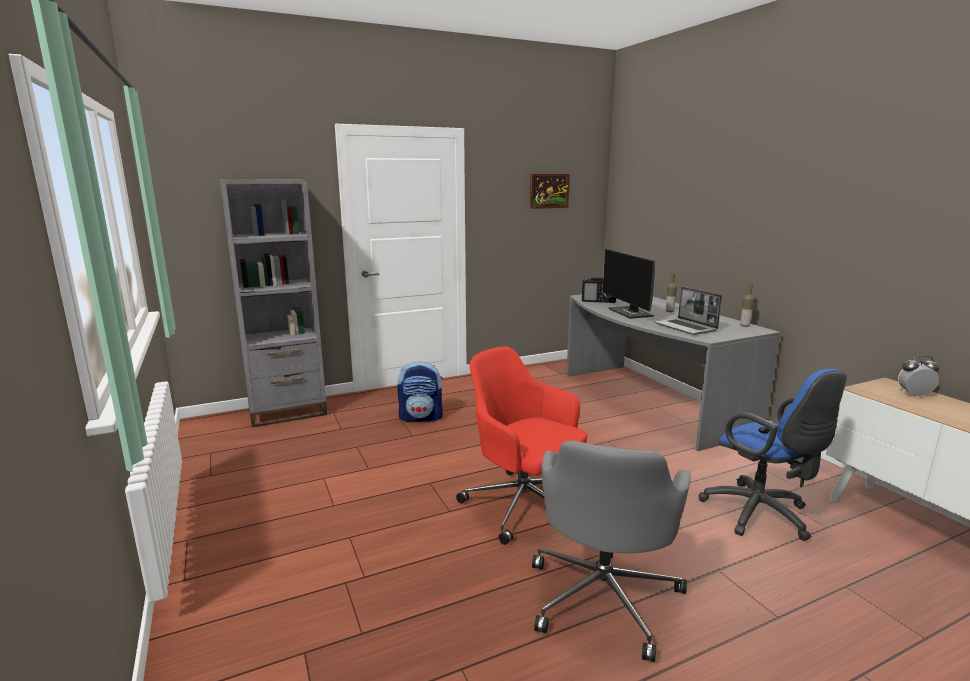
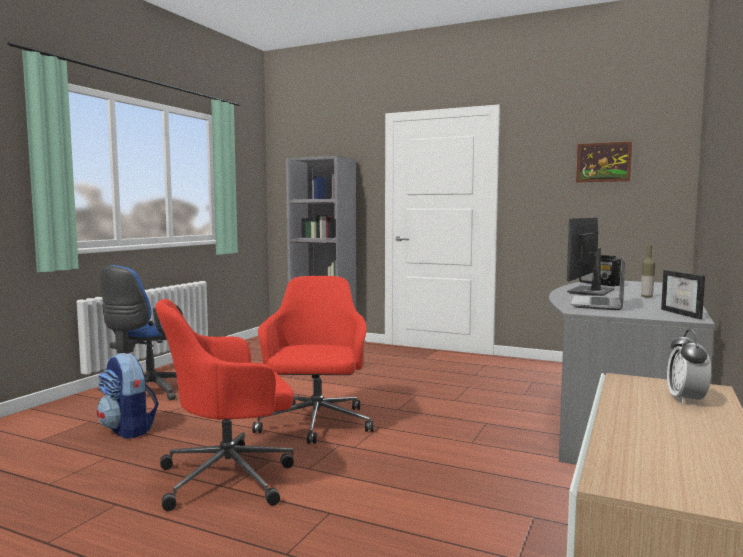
camera: 50 degrees right, 10 degrees down
(421, 417) = (387, 366): backpack -> backpack (128, 430)
(604, 595) = (230, 477): grey office chair -> red office chair
(745, 326) = (686, 314): bottle -> picture frame
(761, 515) = (474, 517): blue office chair -> blue office chair (147, 393)
(914, 395) = (686, 400): alarm clock -> alarm clock turned 135 degrees counterclockwise

